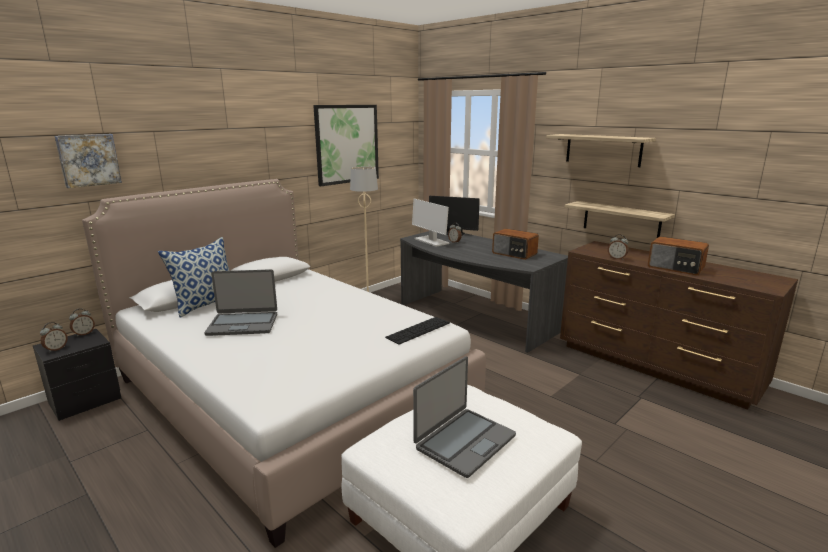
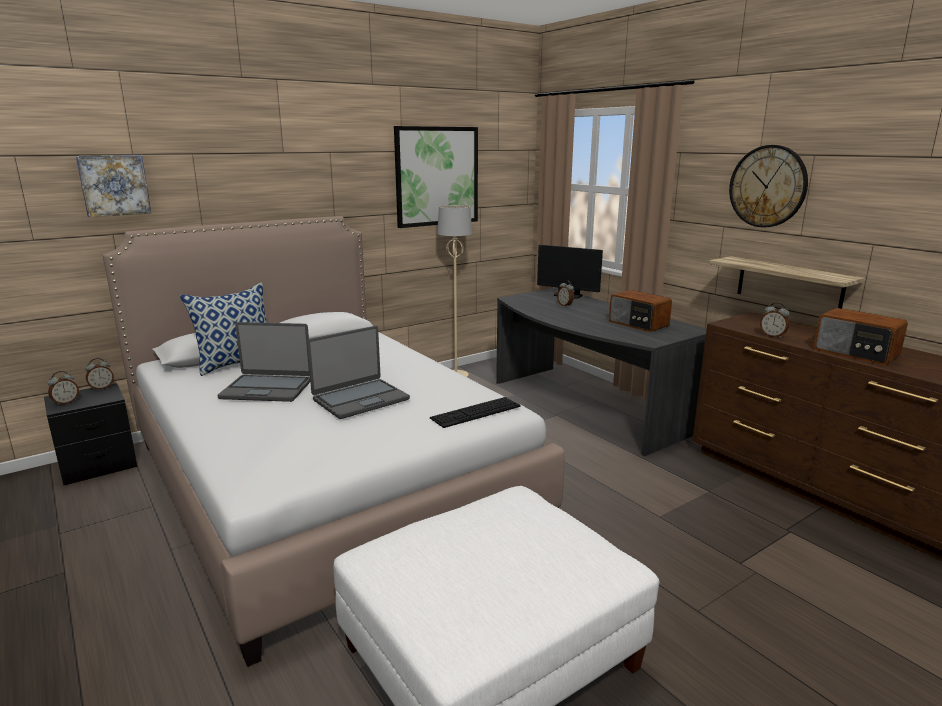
camera: 10 degrees right, 0 degrees up
(431, 241) = (535, 303): monitor -> none
(464, 441) = (490, 561): laptop -> laptop (360, 399)
(603, 150) = (767, 186): shelf -> wall clock

